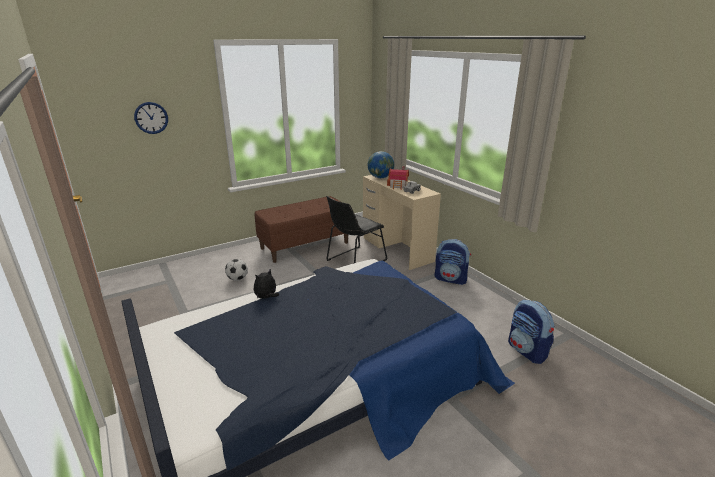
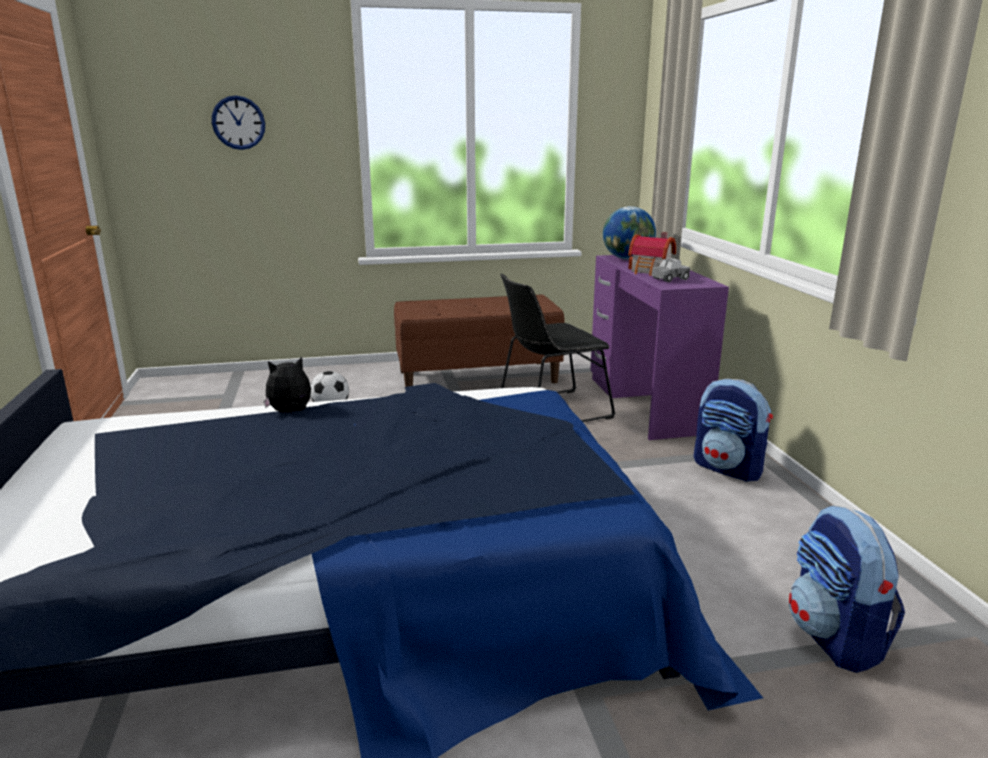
camera: 20 degrees right, 5 degrees down
(397, 249) = (645, 404): beige desk -> purple desk

